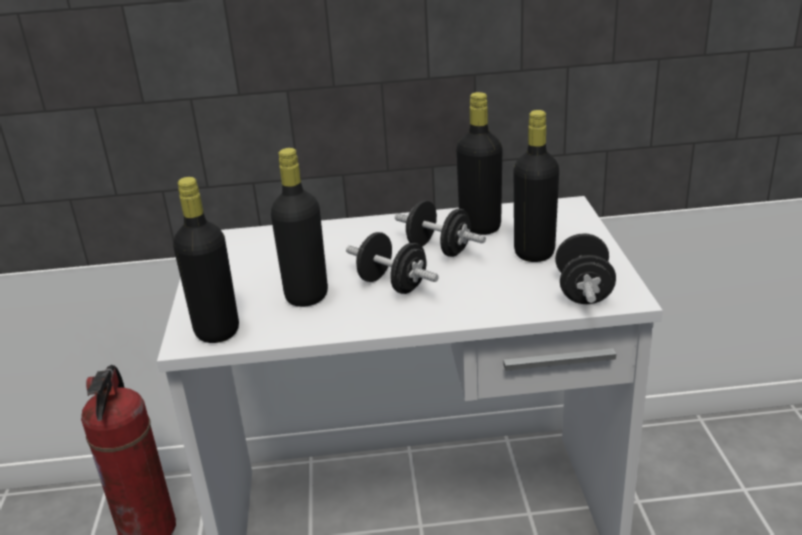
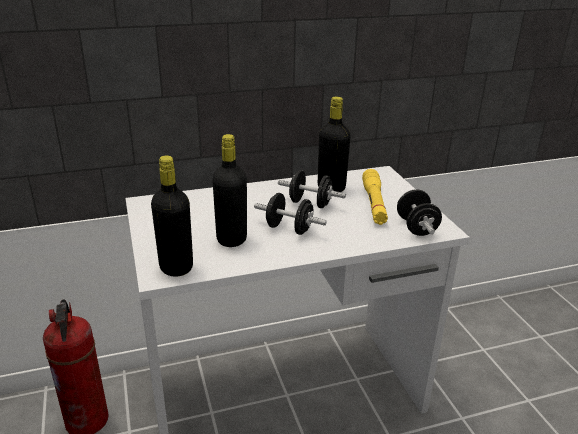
camera: 15 degrees left, 0 degrees up
(534, 253) = (374, 204): black bottle -> yellow flashlight

